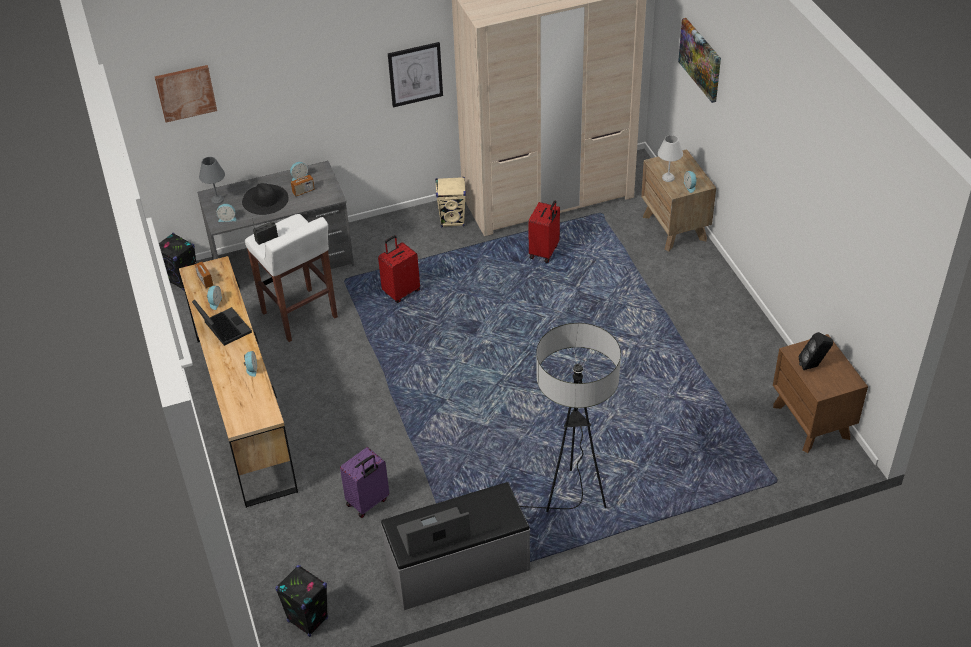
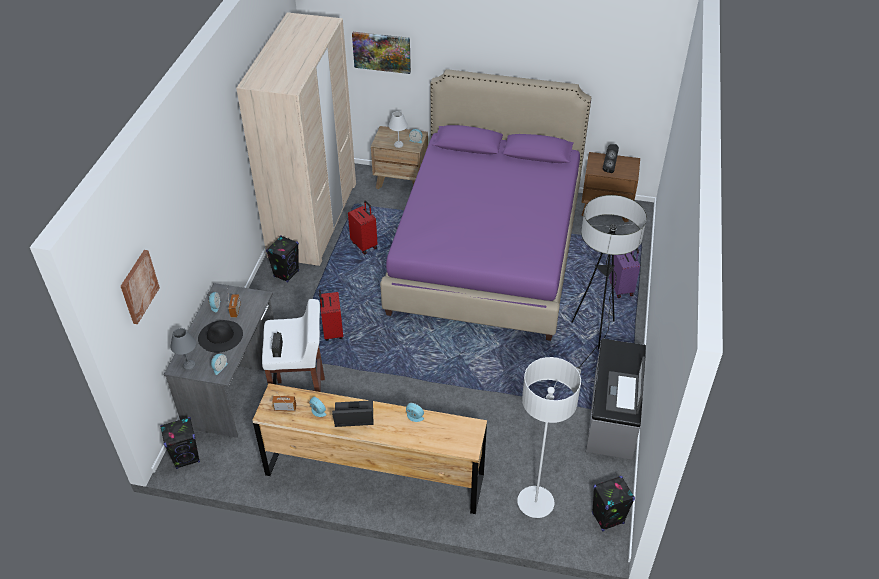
camera: 60 degrees left, 0 degrees up
(289, 549) = (535, 503): none -> grey floor lamp
(368, 502) = (523, 438): purple suitcase -> purple suitcase (621, 288)
(415, 74) = (232, 174): picture -> none
(452, 220) = (286, 273): beige speaker -> black speaker
(627, 349) = (487, 250): none -> purple bed

